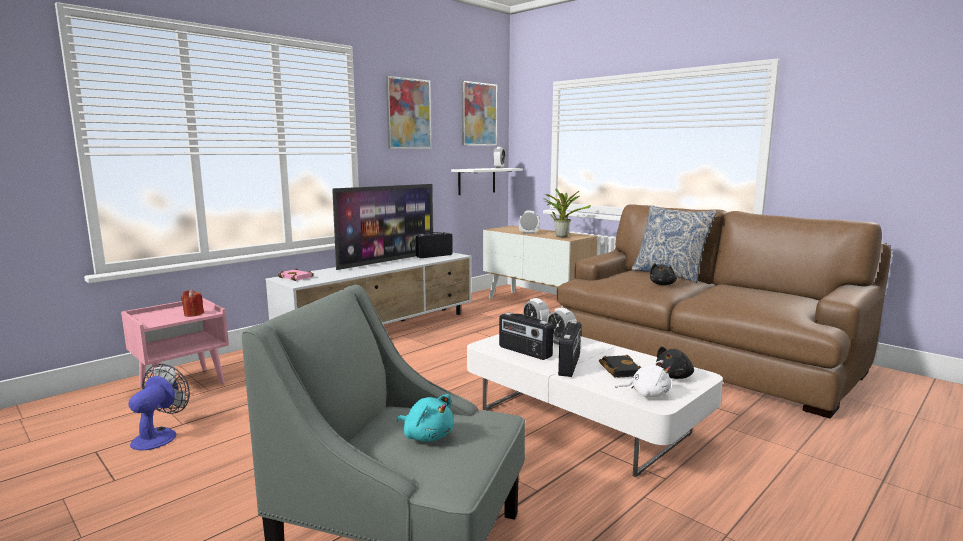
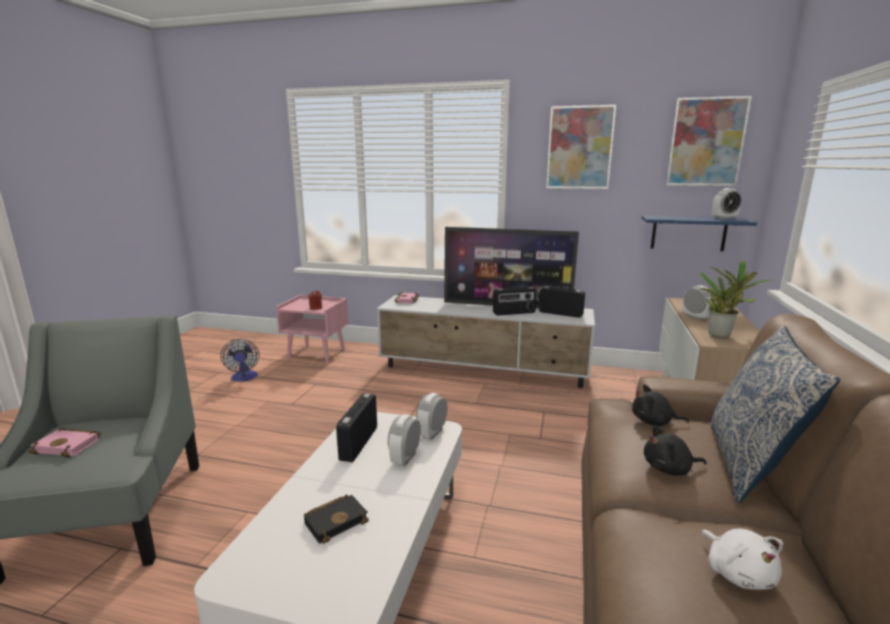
camera: 60 degrees right, 5 degrees up
(159, 436) = (244, 378): fan -> fan turned 90 degrees clockwise
(427, 436) = (69, 445): turquoise plush toy -> pink book
(476, 181) = (688, 233): white shelf -> blue shelf
(570, 365) = (332, 481): radio -> radio (514, 313)
(647, 394) = (258, 561): white plush toy -> white plush toy (738, 572)
(674, 376) = (335, 577): black plush toy -> black plush toy (654, 422)

